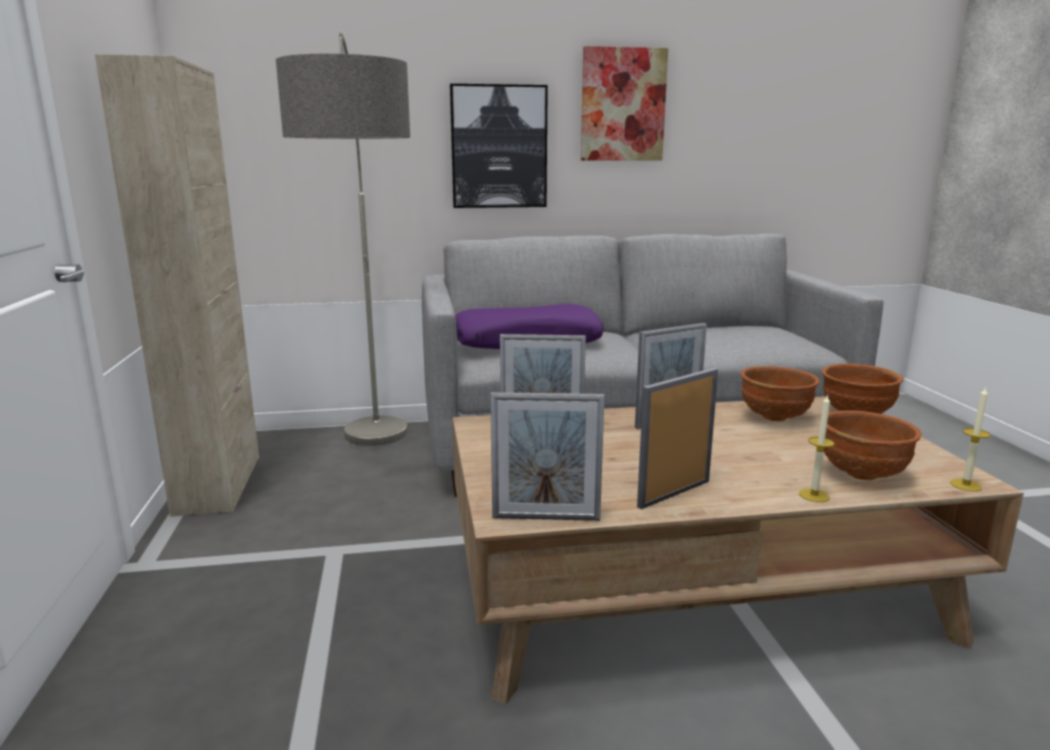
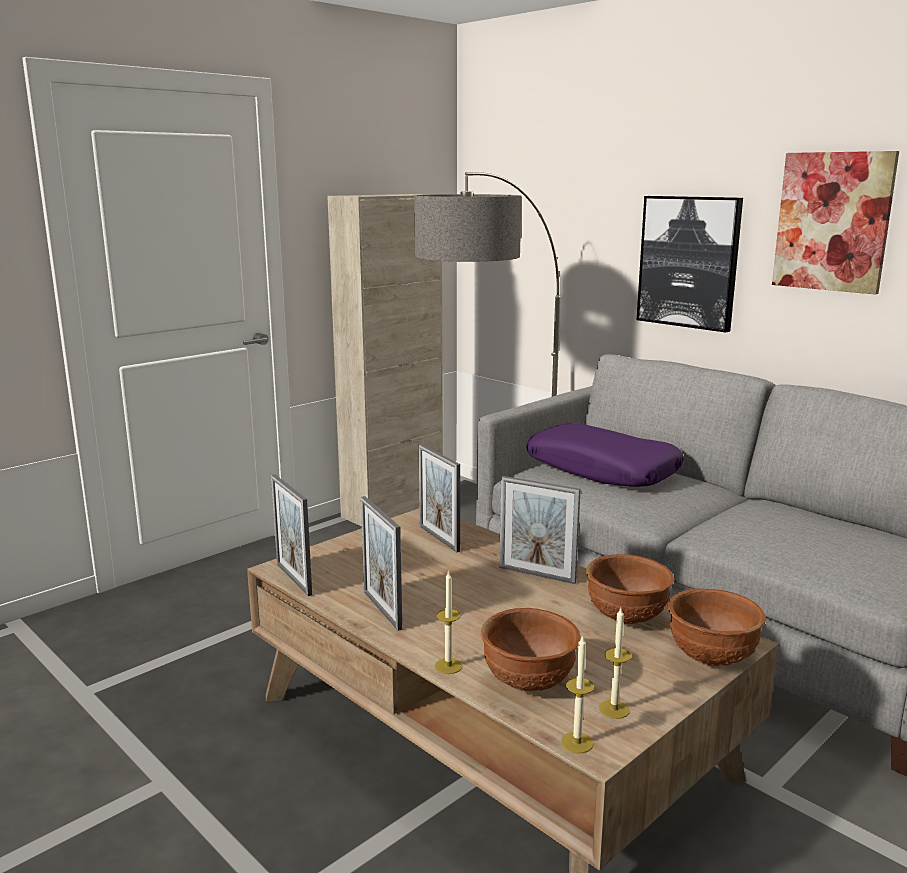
camera: 55 degrees right, 0 degrees up
(674, 494) = (382, 610): picture frame -> picture frame turned 135 degrees counterclockwise
(918, 460) = (614, 709): none -> candle

